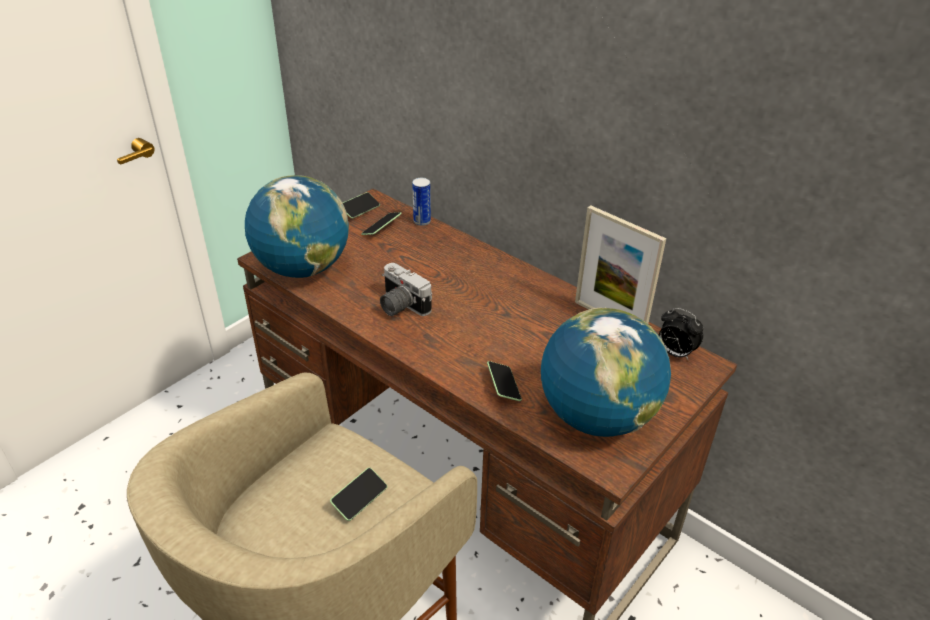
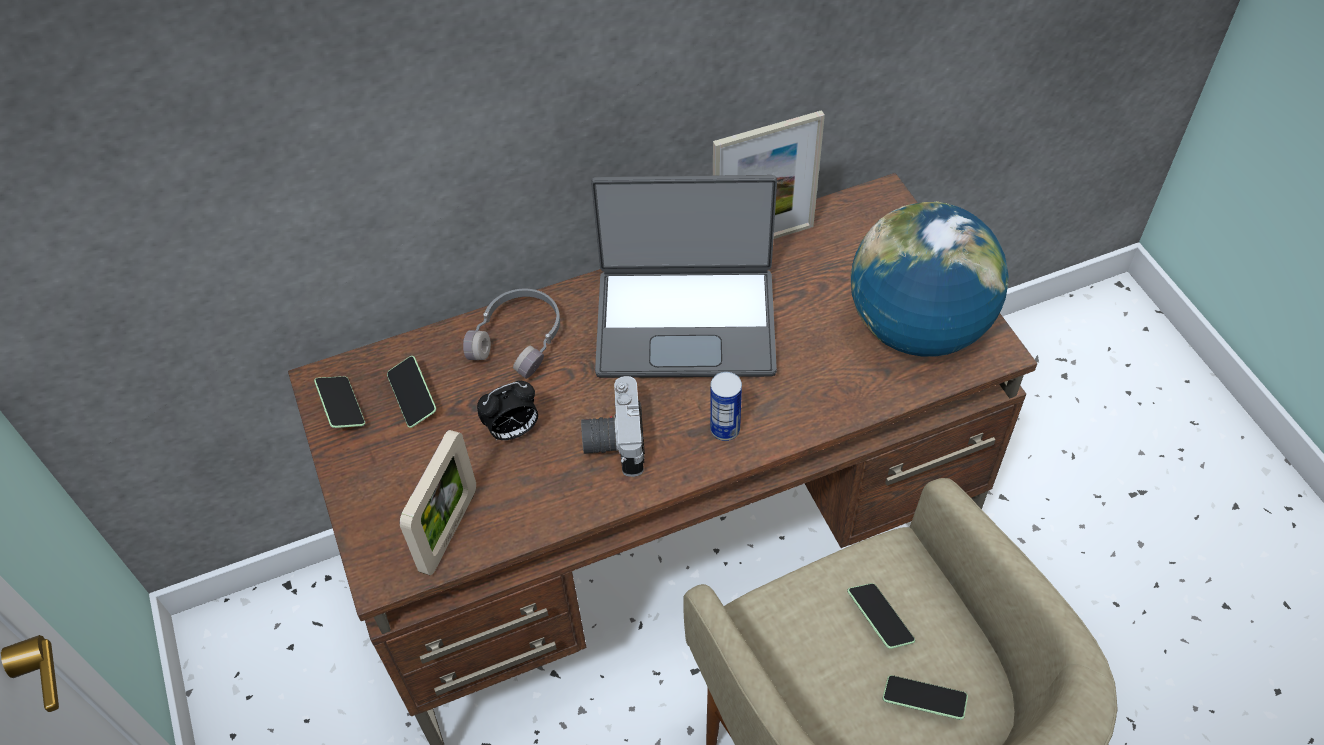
camera: 60 degrees left, 15 degrees up
(303, 268) = (449, 530): globe -> picture frame
(400, 306) = (614, 440): camera -> camera turned 105 degrees clockwise
(422, 221) = (428, 342): can -> can (725, 429)
(448, 249) = (520, 338): none -> grey headphones
(503, 386) = (828, 391): phone -> phone (923, 701)
(511, 306) = (686, 321): none -> laptop
(674, 353) = (853, 213): alarm clock -> alarm clock (513, 430)

